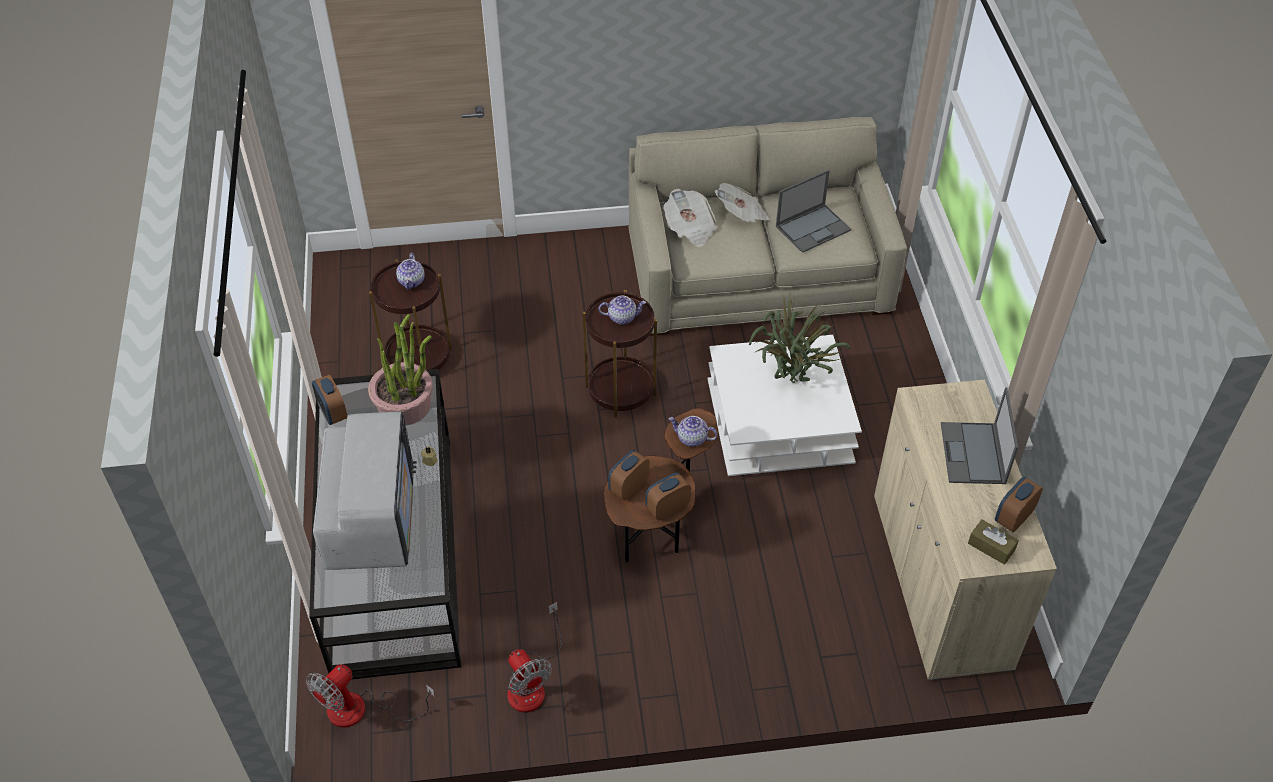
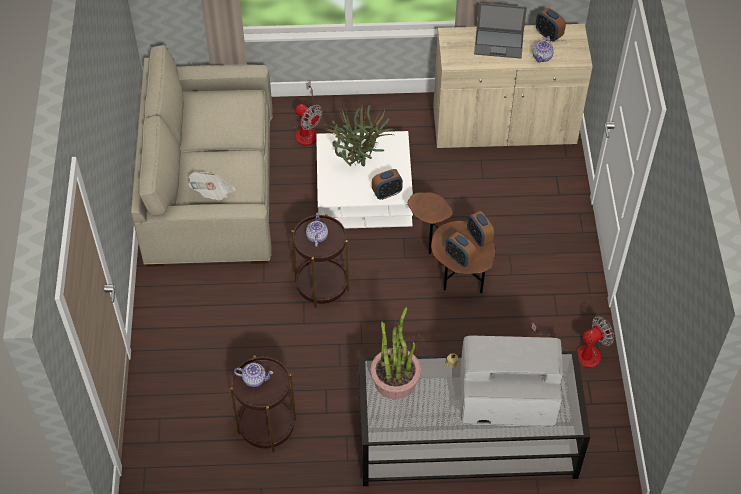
camera: 85 degrees left, 5 degrees up
(333, 413) = (399, 430): alarm clock -> alarm clock (387, 193)
(361, 710) = (600, 458): fan -> fan (307, 130)
(691, 438) = (435, 207): teapot -> teapot (542, 57)
(741, 215) = (200, 160): newspaper -> none
(813, 228) = (227, 118): laptop -> none
(991, 547) = (569, 48): brown tissue box -> none

